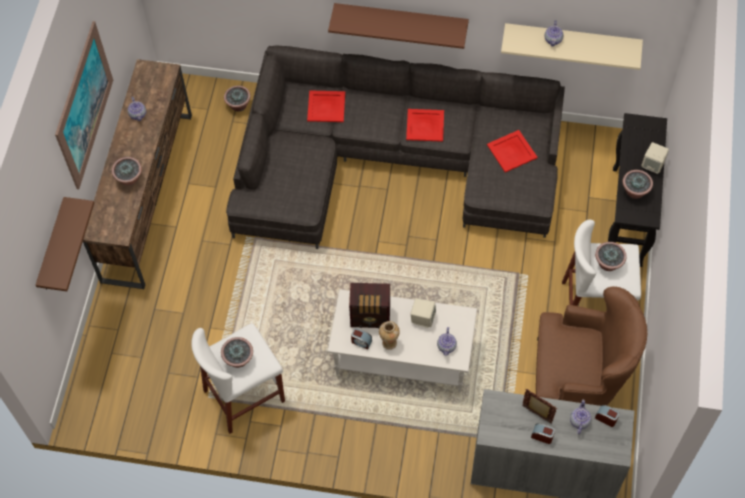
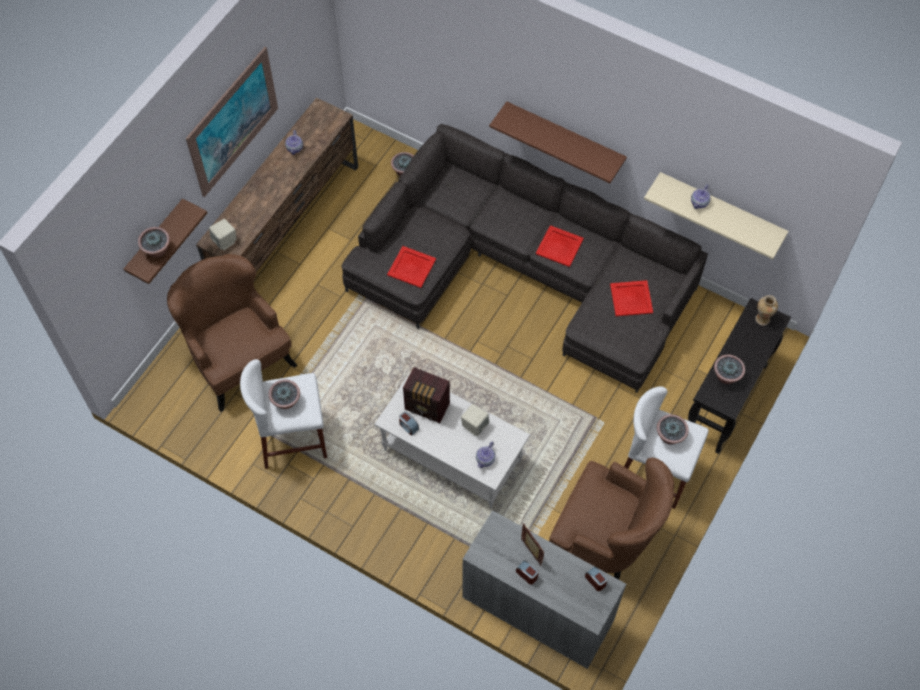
camera: 20 degrees right, 0 degrees up
(129, 179) = (261, 204): potted plant -> potted plant (157, 250)
(158, 339) = (239, 360): none -> brown armchair
(326, 107) = (474, 198): red tray -> red tray (411, 267)
(389, 342) = (433, 436): vase -> vase (762, 319)
(579, 421) = (568, 573): teapot -> none
(653, 165) = (756, 357): beige speaker -> beige speaker (225, 241)

